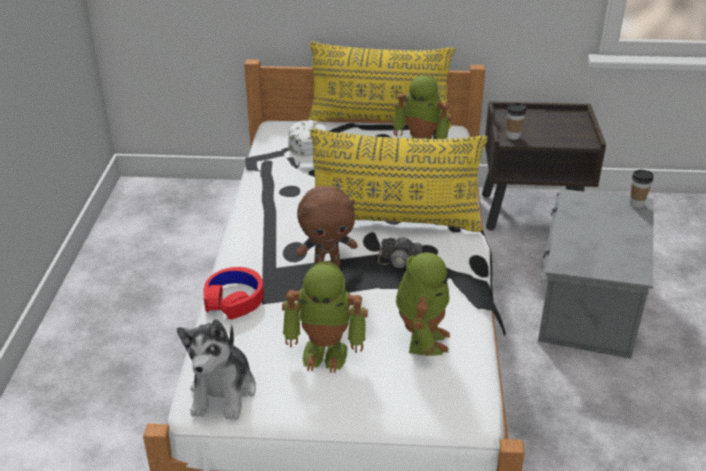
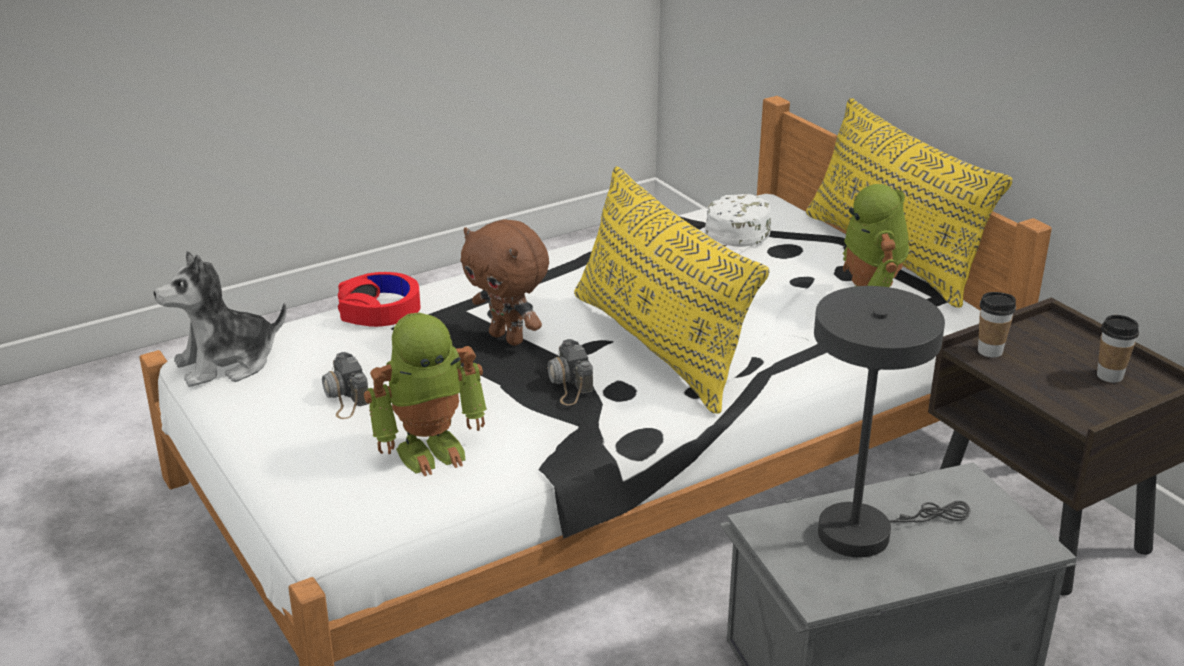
camera: 55 degrees right, 5 degrees down
(326, 352) = (344, 396): toy robot -> camera
(595, 239) = (865, 531): none -> grey table lamp
(636, 204) = (1029, 543): cup -> cup (1109, 376)

